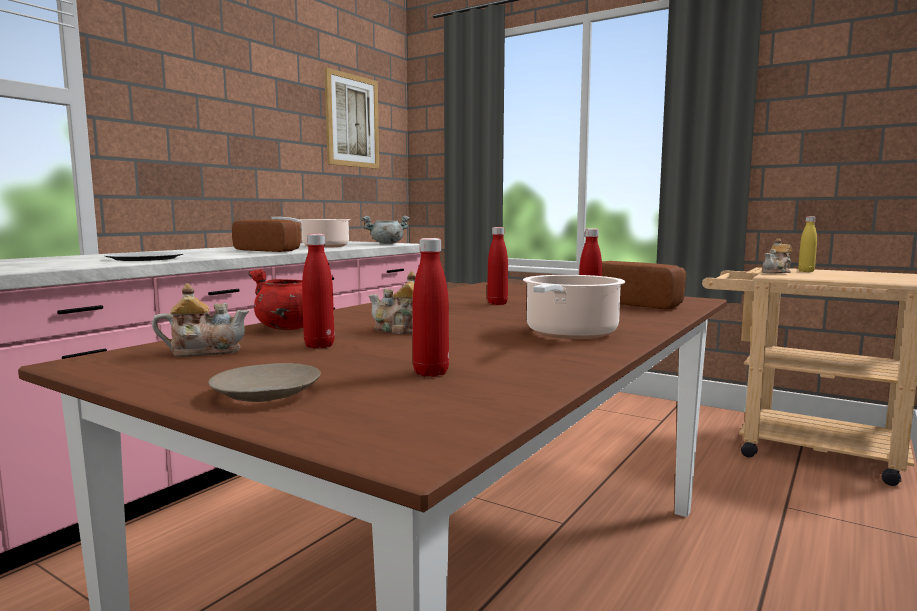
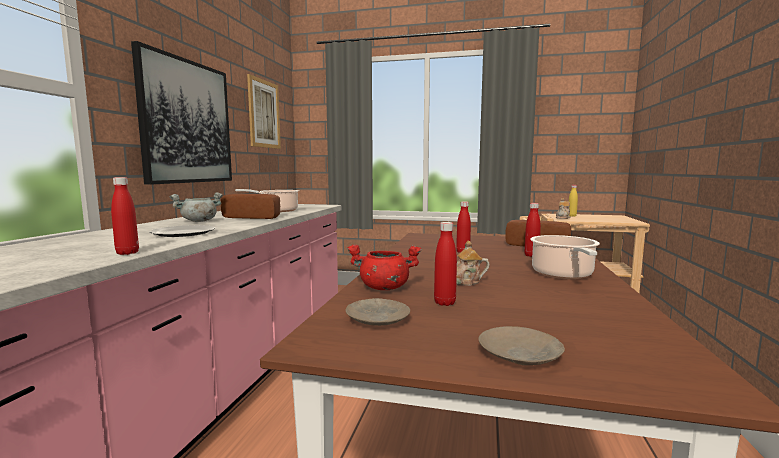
camera: 20 degrees left, 0 degrees up
(204, 351) = (377, 319): teapot -> beige plate
(225, 132) = (187, 122): none -> picture
(387, 243) = (314, 205): grey cooking pot -> grey cooking pot (199, 221)
(431, 373) = (569, 318): red bottle -> red bottle (127, 253)

